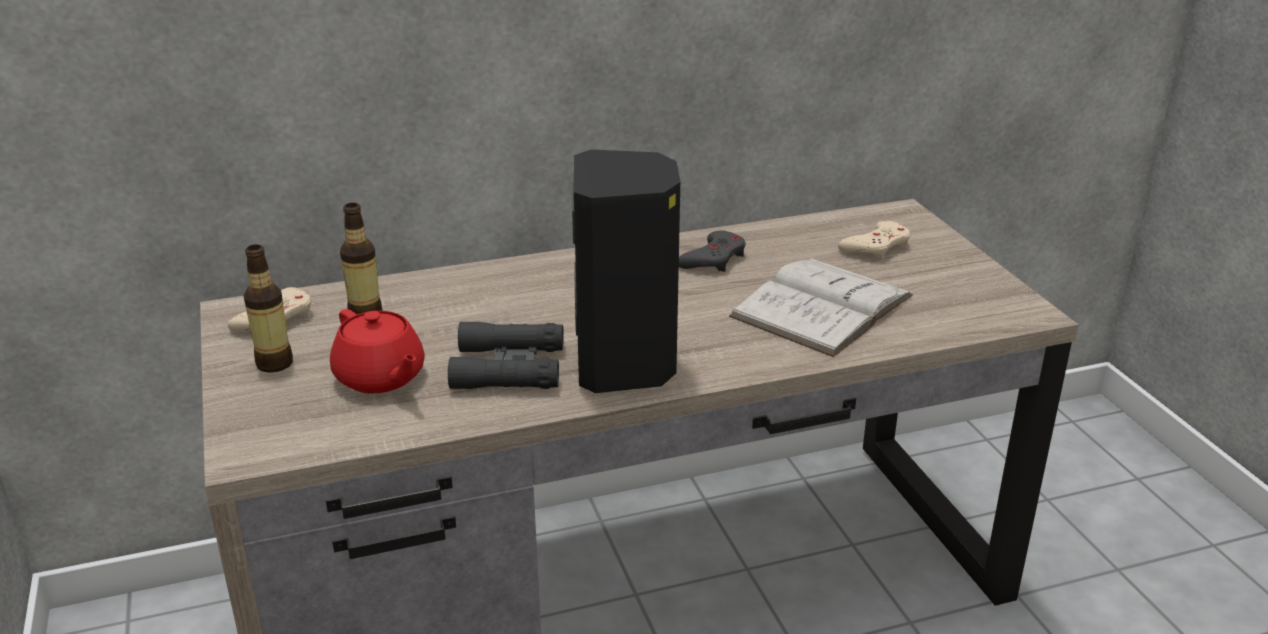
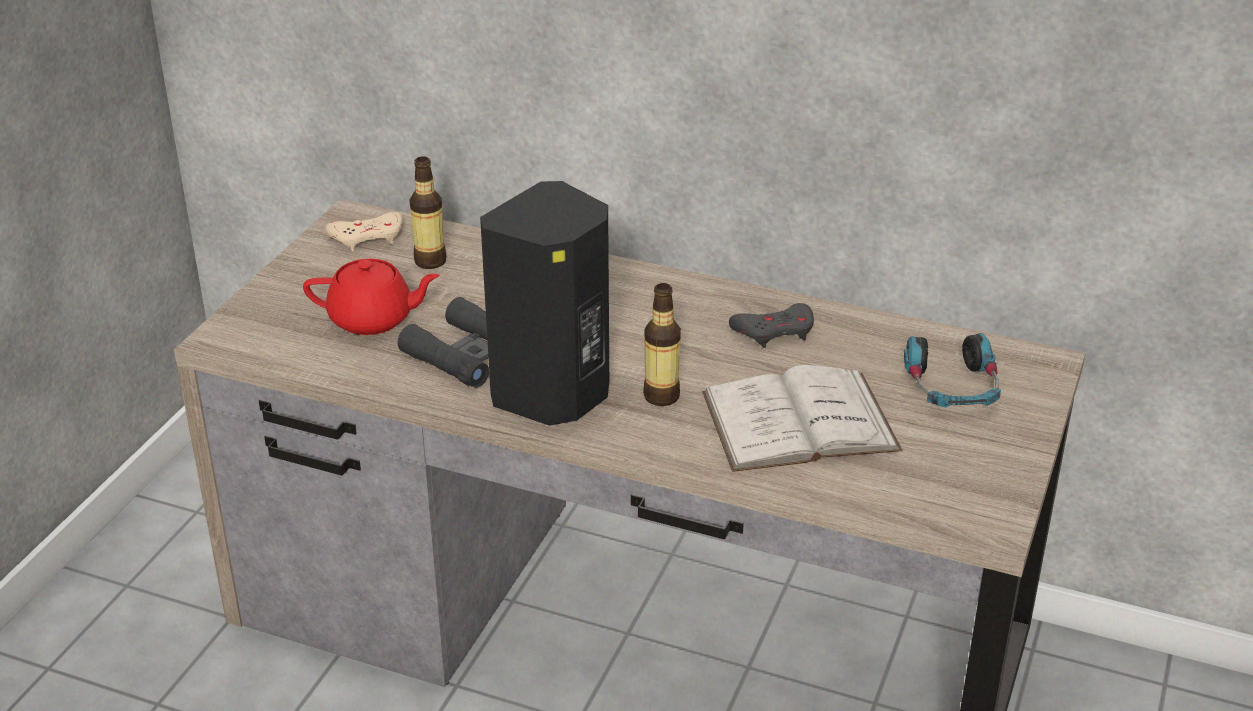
camera: 40 degrees right, 5 degrees up
(274, 364) = (322, 274): bottle -> bottle (661, 396)
(380, 378) = (373, 319): red teapot -> red teapot turned 90 degrees counterclockwise
(876, 247) = (952, 387): beige game controller -> headphones

